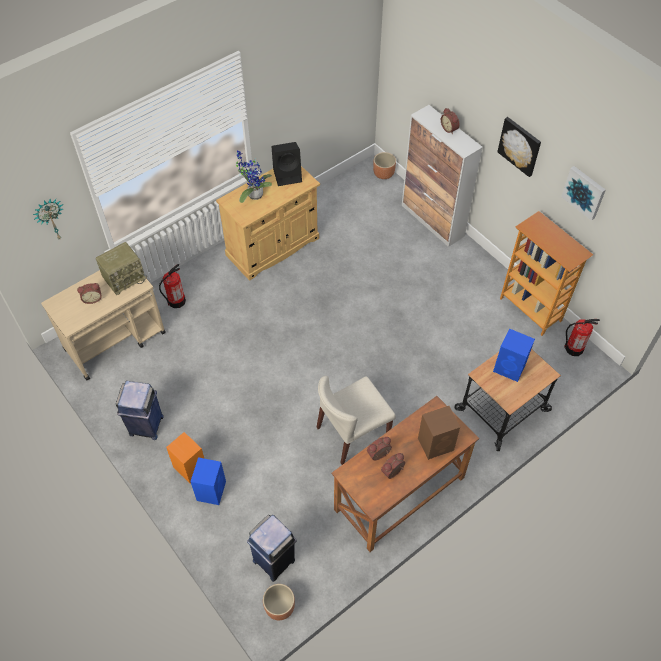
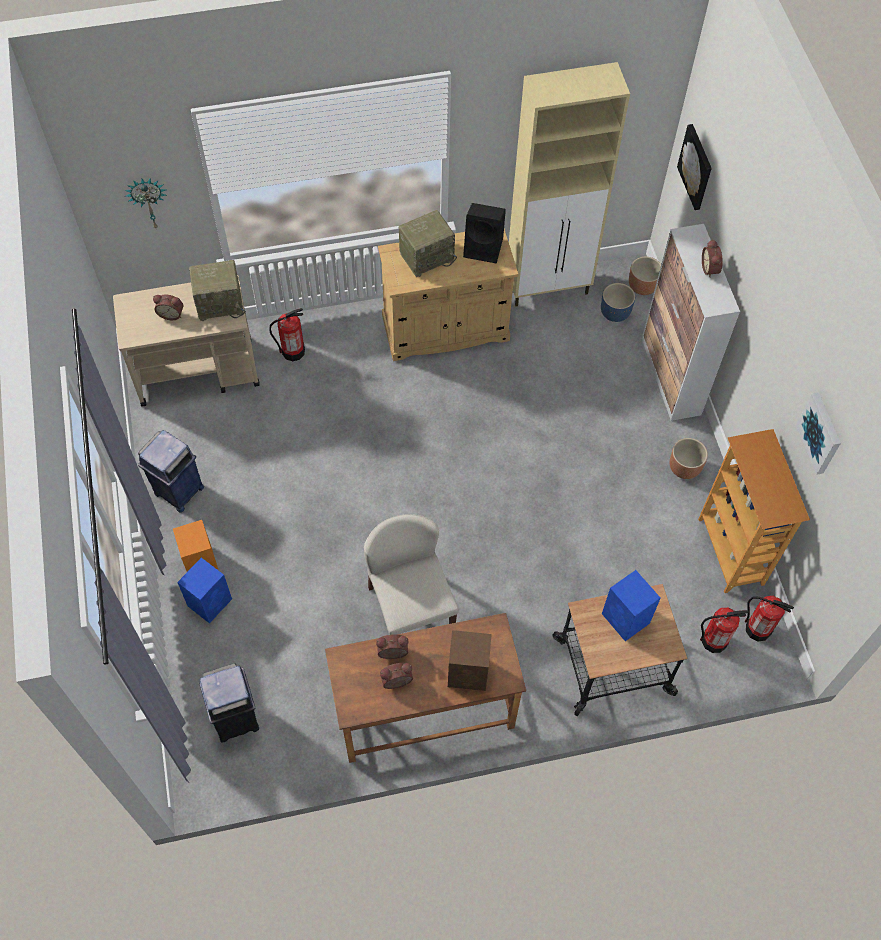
camera: 25 degrees right, 5 degrees up
(253, 194) = (427, 256): potted plant -> radio
(280, 607) = (213, 775): brown planter -> brown planter (685, 468)
(325, 196) = (549, 288): none -> beige cabinet
(352, 433) = (410, 609): beige chair -> beige chair turned 75 degrees clockwise
(376, 196) = (615, 312): none -> blue planter
(520, 146) = (776, 333): picture -> picture (696, 167)
(552, 367) = (713, 640): none -> fire extinguisher

